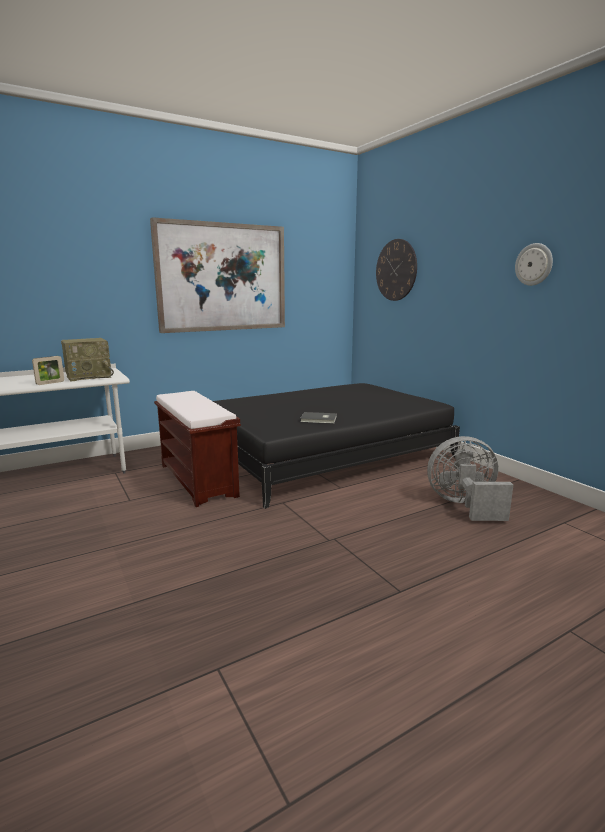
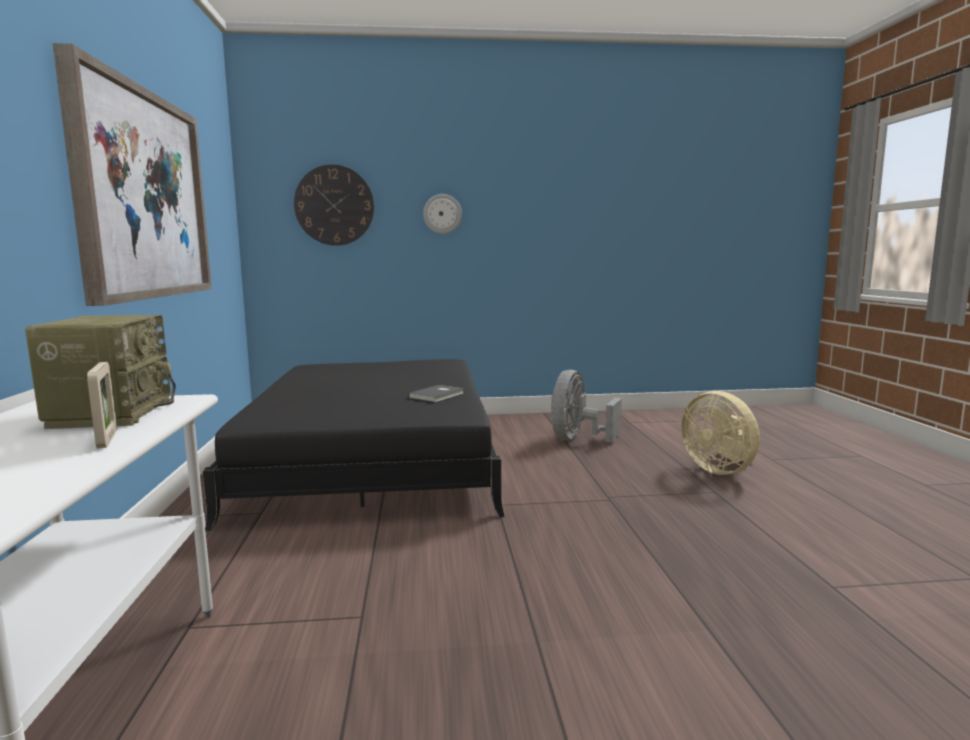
camera: 65 degrees left, 5 degrees down
(198, 480) = (353, 547): brown bench -> none
(474, 591) = (720, 469): none -> beige fan
(534, 264) = (531, 205): wall clock -> wall clock (442, 214)

